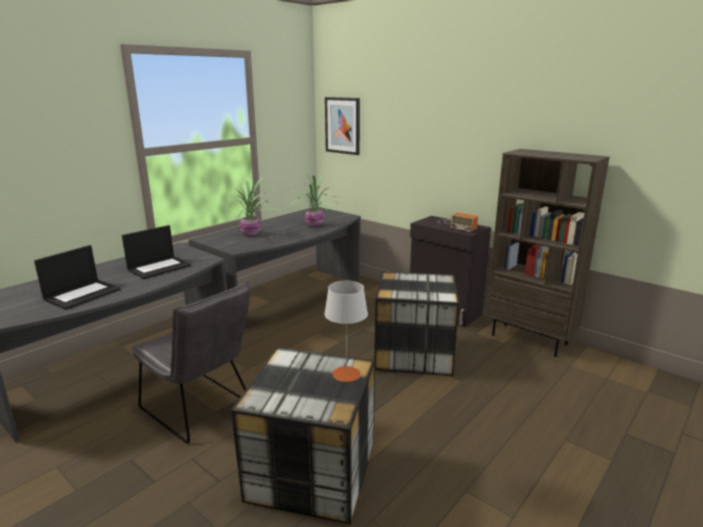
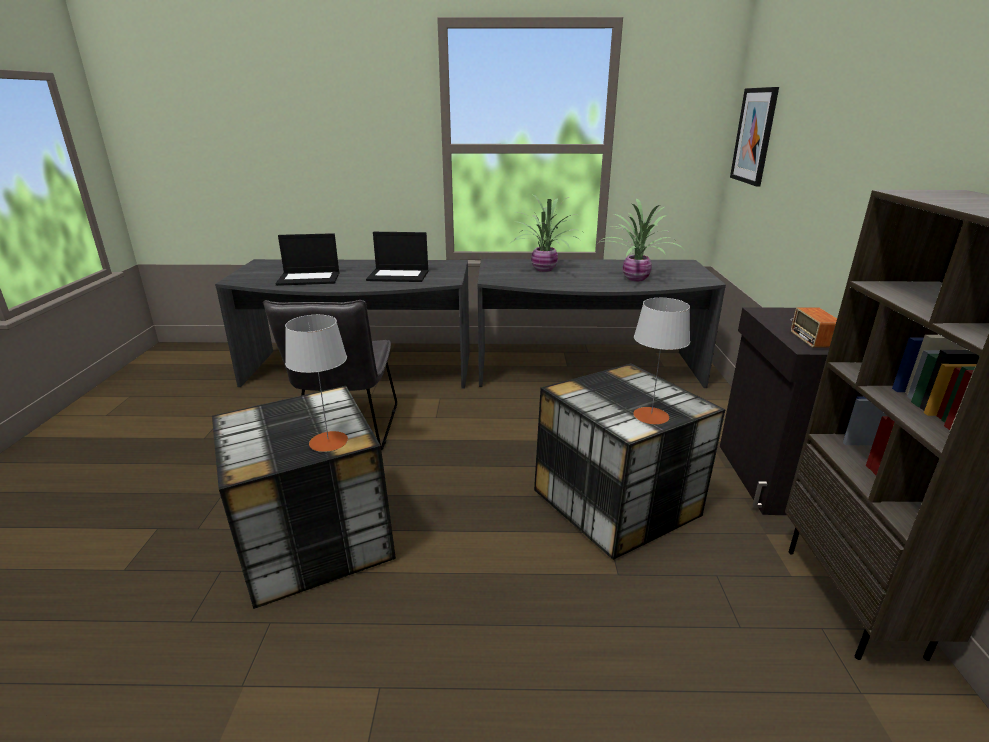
camera: 50 degrees right, 5 degrees up
(440, 288) = (651, 415): none -> grey table lamp

